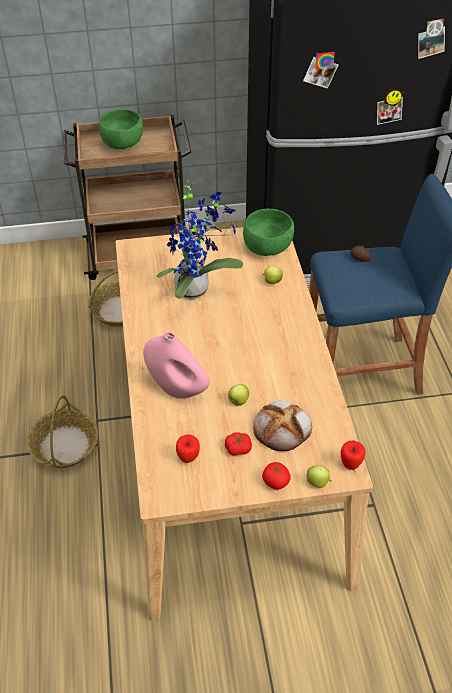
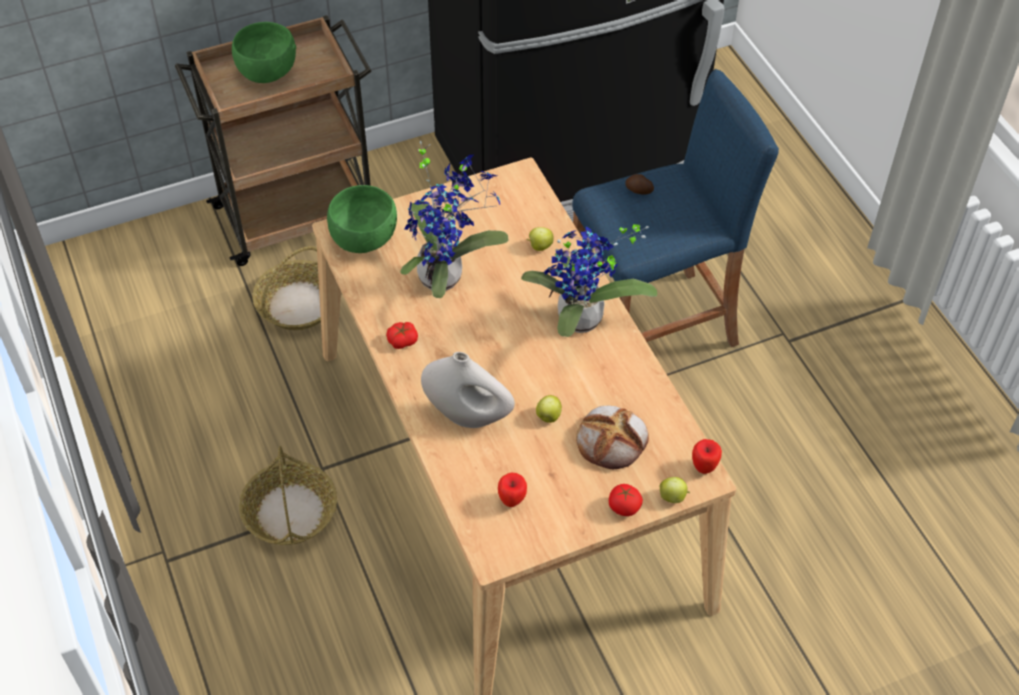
camera: 15 degrees left, 5 degrees up
(177, 388) = (468, 415): pink vase -> white vase
(238, 448) = (567, 476): tomato -> tomato (402, 340)
(267, 248) = (518, 198): green bowl -> green bowl (363, 238)
(285, 339) = (581, 323): none -> potted plant

